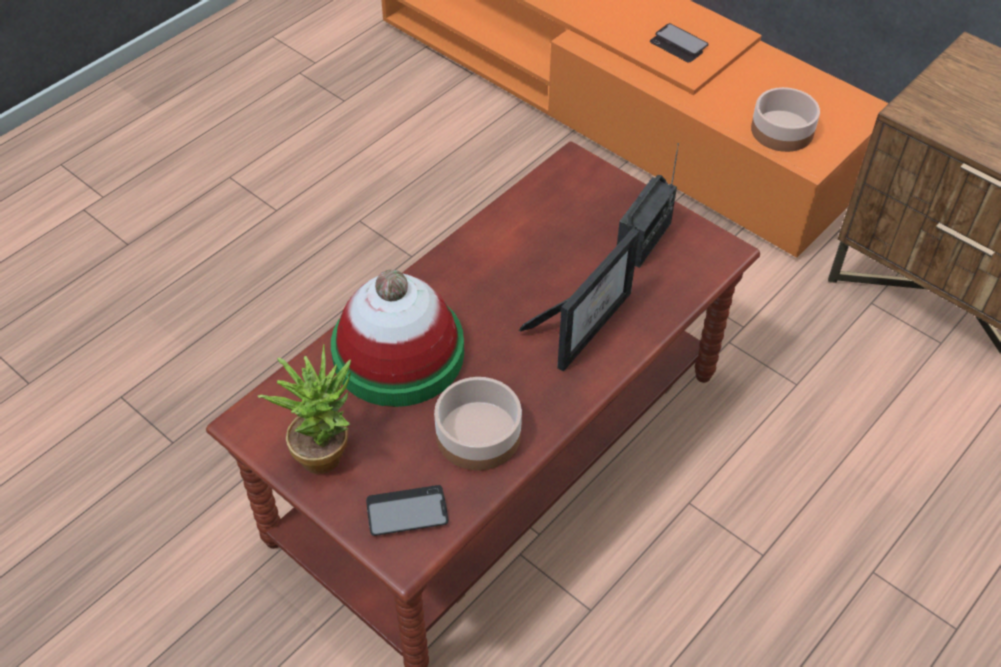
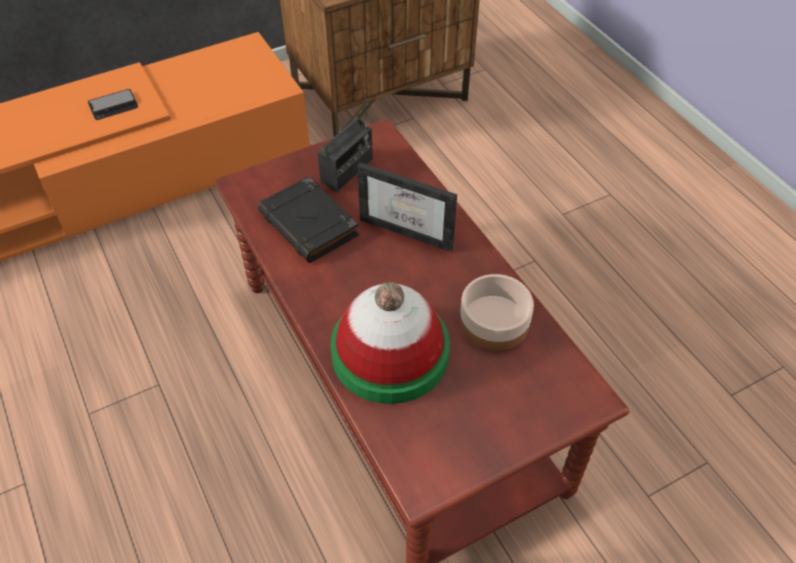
camera: 70 degrees left, 0 degrees up
(323, 448) = (471, 431): potted plant -> none
(407, 512) = (553, 387): phone -> none
(544, 235) = (310, 225): none -> black book
(585, 322) = (412, 228): picture frame -> picture frame turned 150 degrees clockwise
(644, 240) = (347, 171): radio -> radio turned 75 degrees clockwise
(783, 131) = (241, 88): bowl -> none

